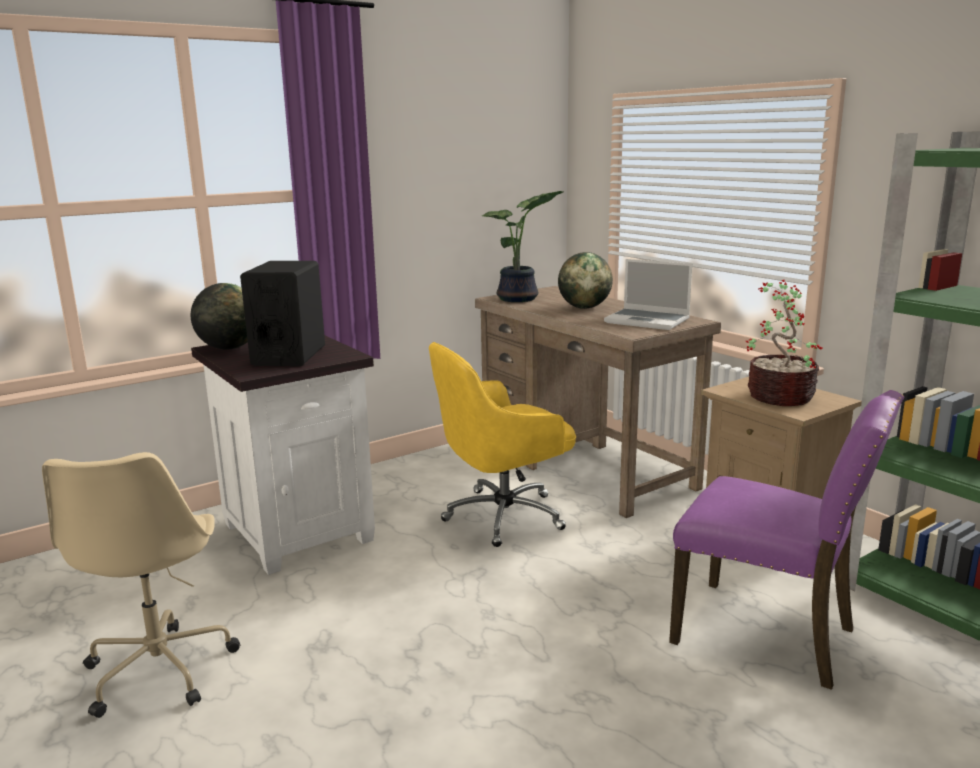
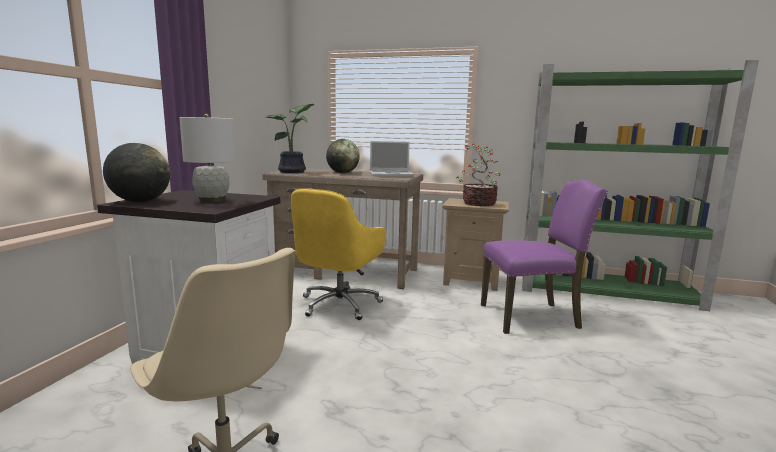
camera: 40 degrees left, 5 degrees down
(289, 356) = (212, 200): black speaker -> white table lamp

